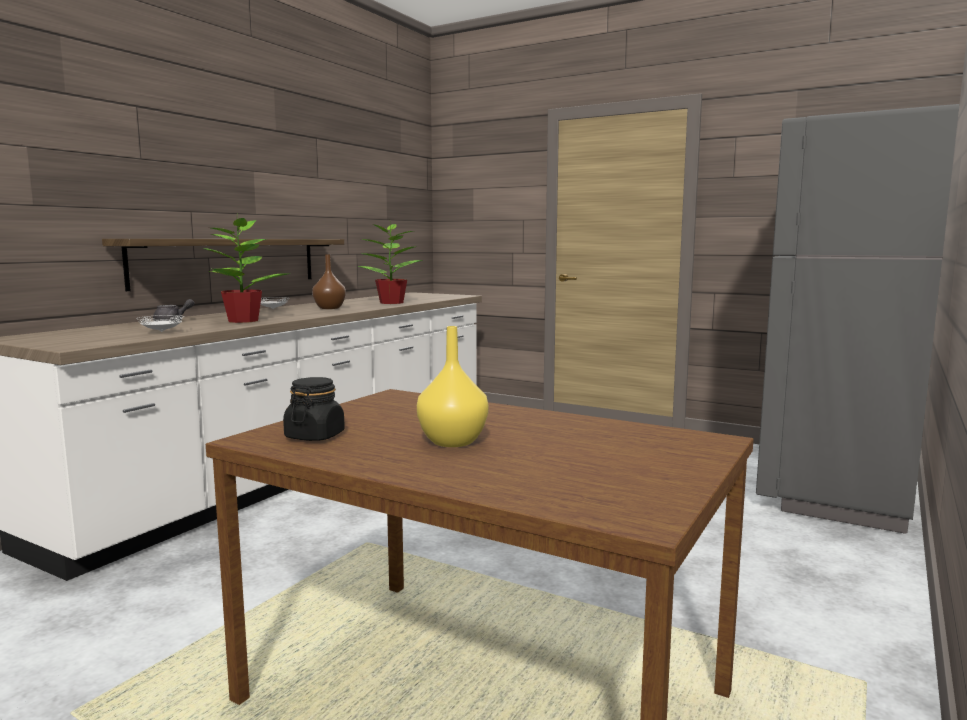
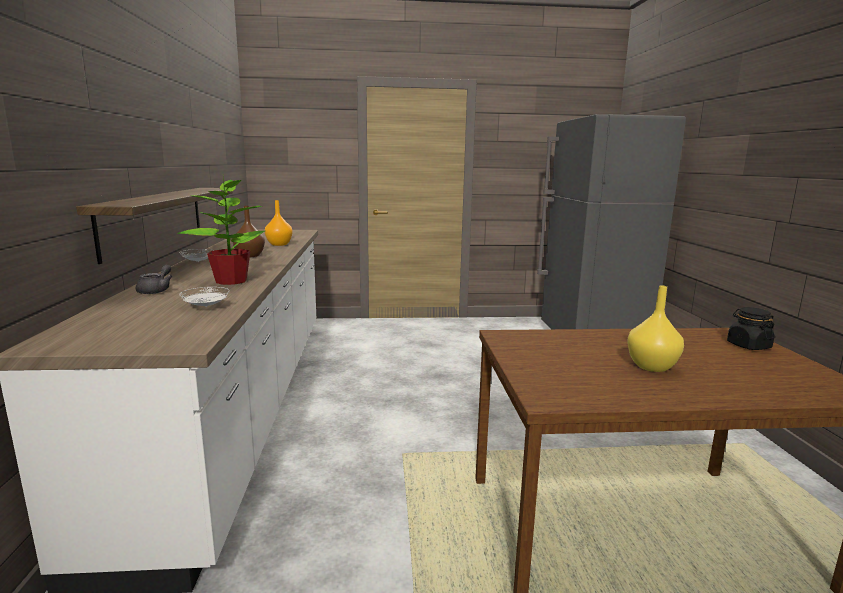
camera: 35 degrees left, 5 degrees up
(315, 436) = (573, 385): black jar -> black jar (748, 346)
(391, 303) = (279, 244): potted plant -> orange vase

